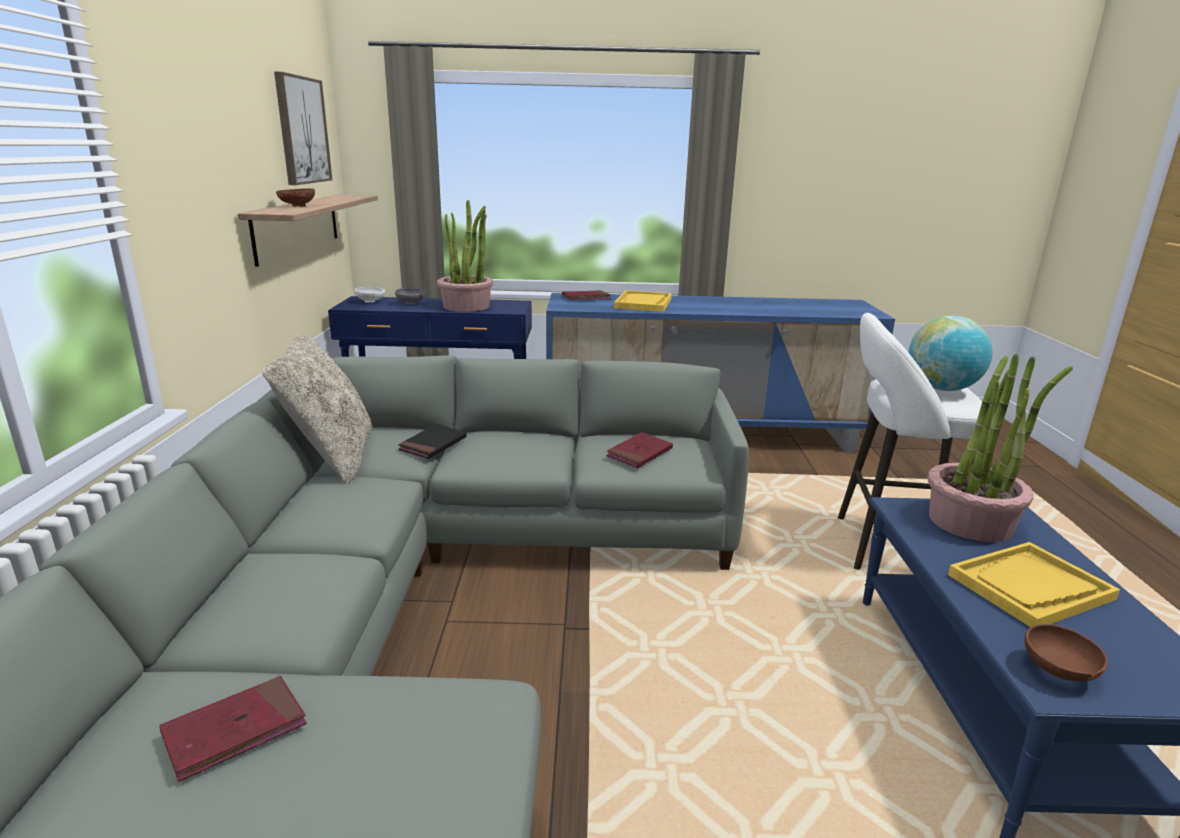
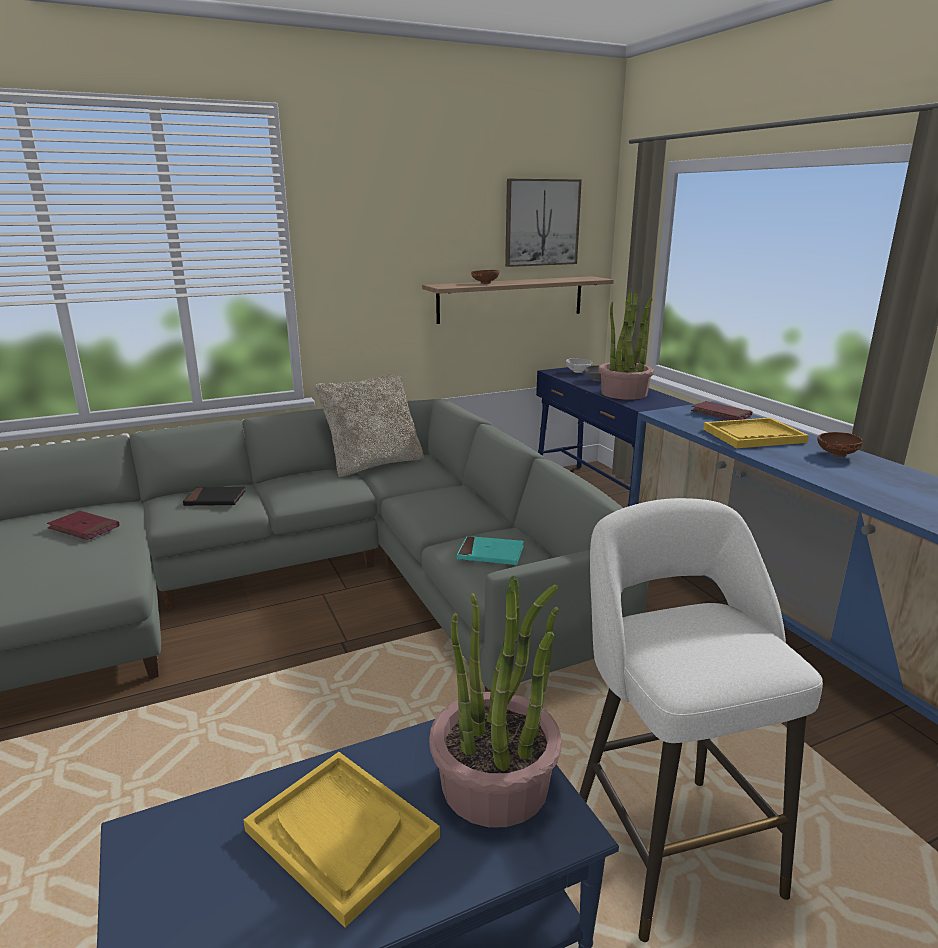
camera: 65 degrees right, 0 degrees up
(433, 444) = (423, 481): black book -> black book (215, 499)
(639, 453) = (490, 554): red book -> turquoise book
(942, 389) = (717, 649): globe -> none
(1057, 672) = (167, 843): brown bowl -> brown bowl (836, 454)

